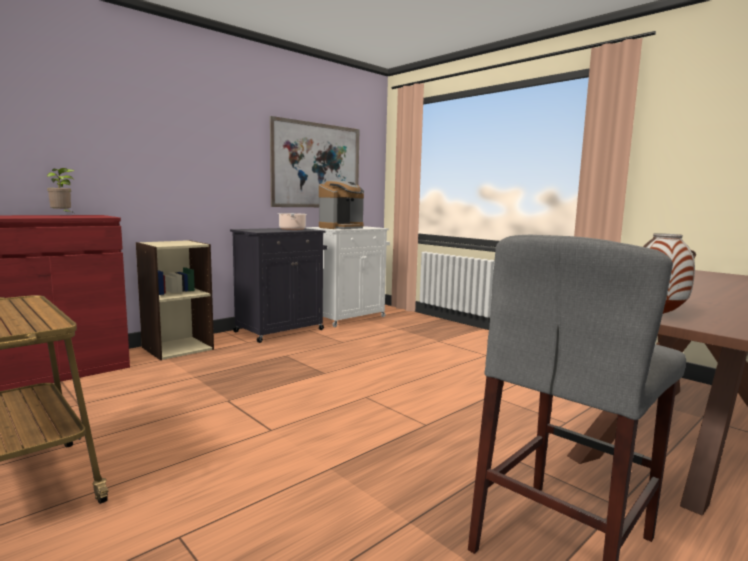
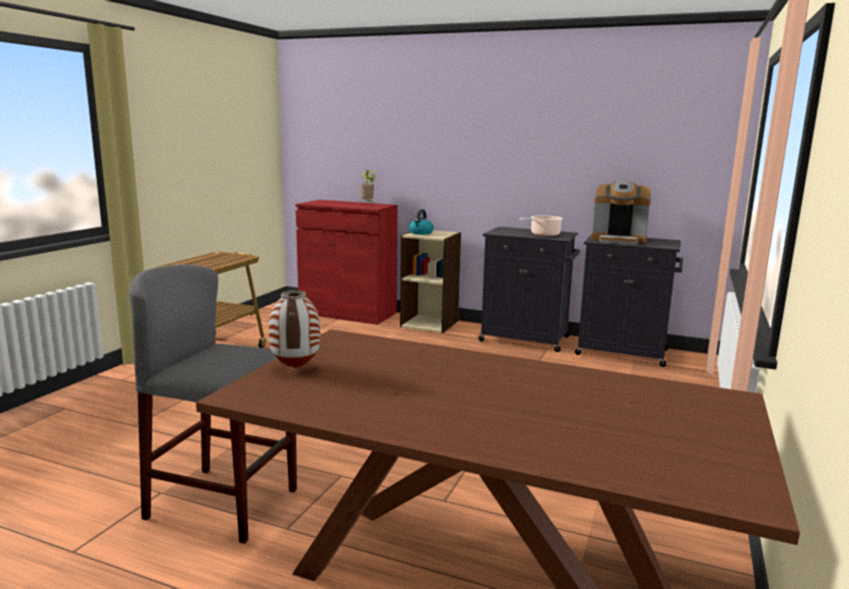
camera: 65 degrees right, 5 degrees up
(162, 243) = (421, 233): none -> kettle
(317, 165) = (620, 160): picture -> none
(348, 317) = (624, 352): white cabinet -> black cabinet

